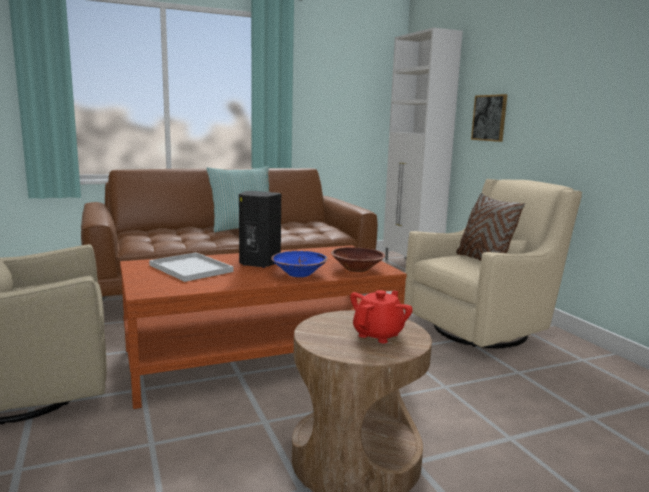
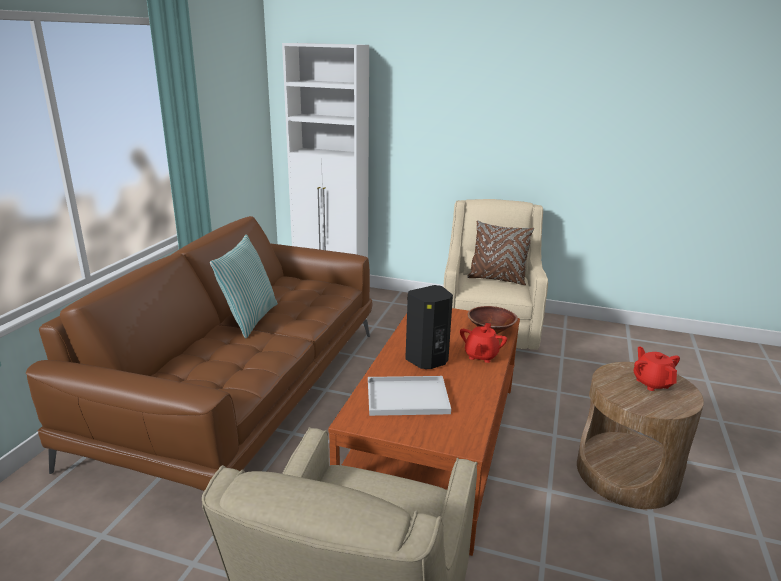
camera: 50 degrees left, 10 degrees up
(299, 274) = (481, 356): blue bowl -> red teapot
(489, 118) = (417, 137): picture -> none

